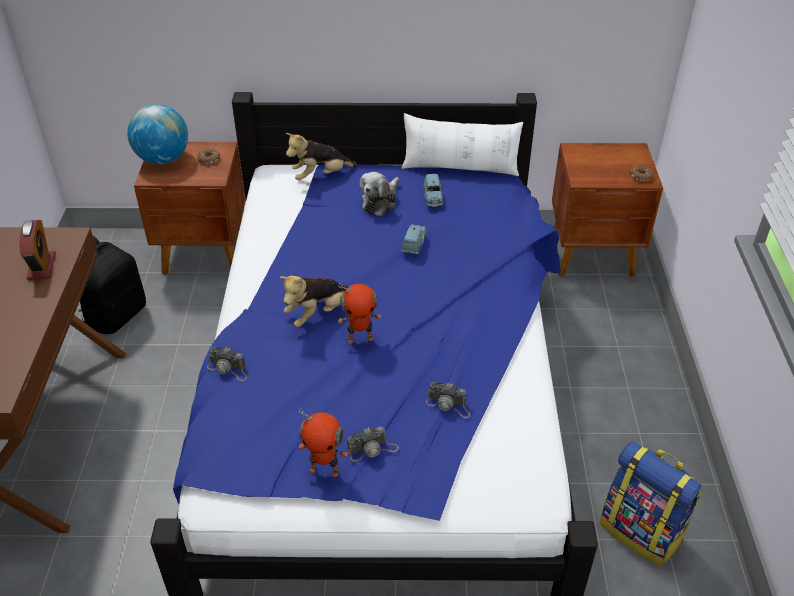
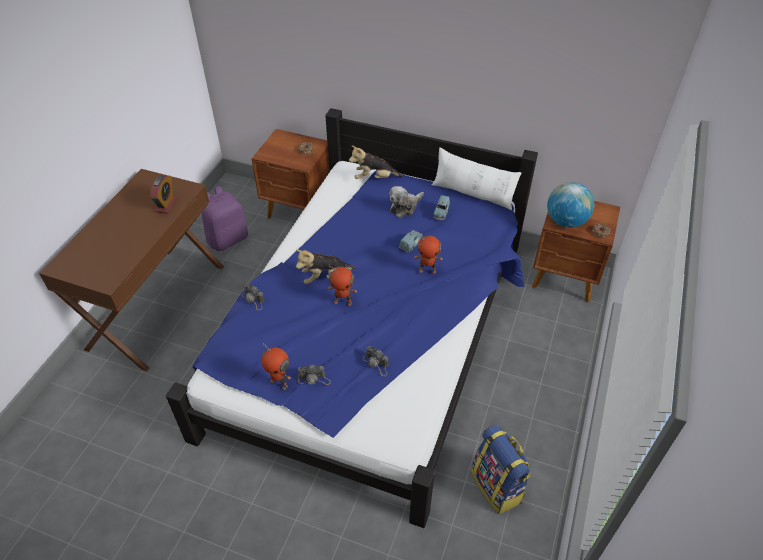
camera: 20 degrees right, 5 degrees up
(115, 315) = (227, 239): black backpack -> purple backpack
(163, 159) = (277, 143): globe -> globe (565, 221)
(453, 270) = (427, 270): none -> toy robot

